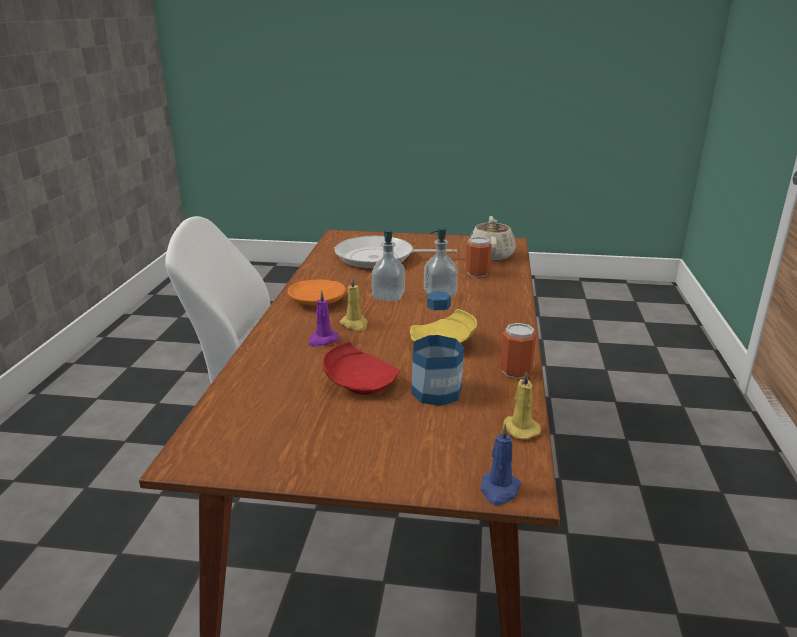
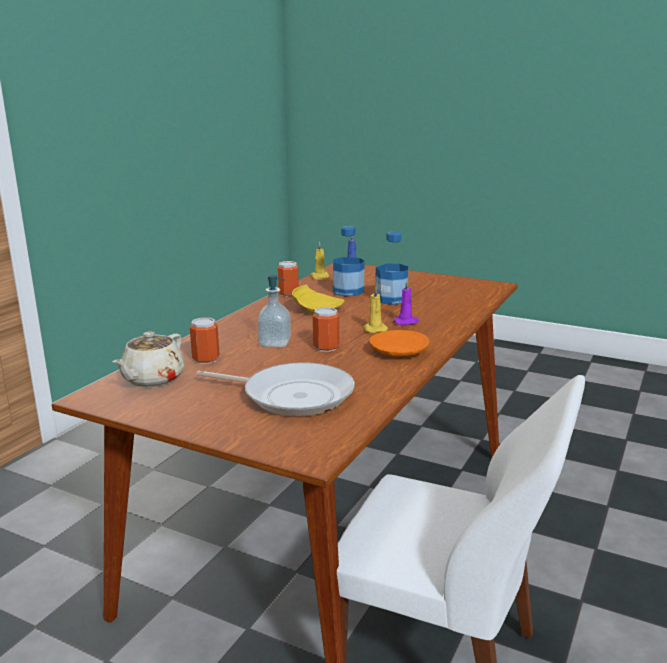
camera: 160 degrees left, 5 degrees down
(360, 382) = (391, 299): red plate -> bottle
(388, 296) = (326, 347): soap dispenser -> can

